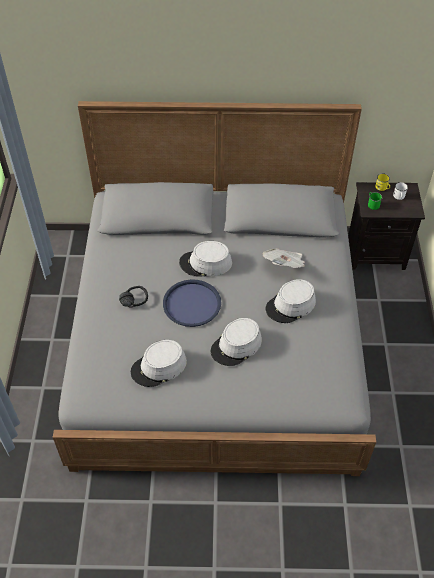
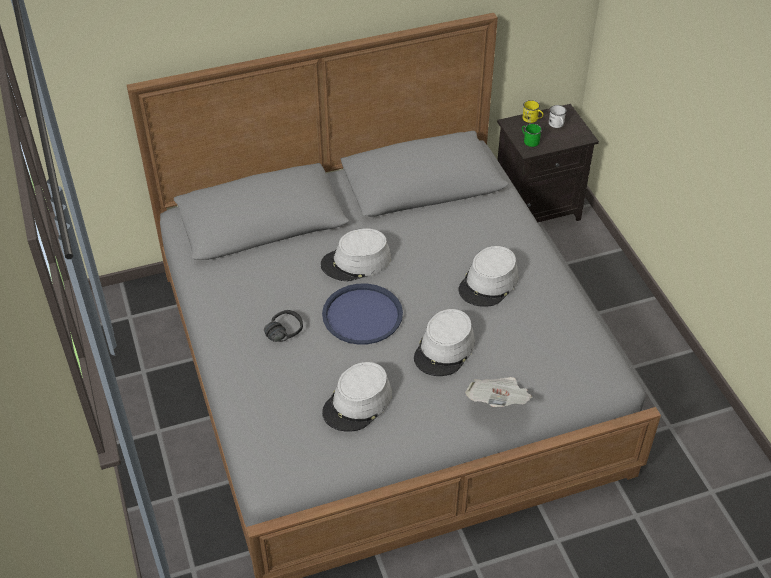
camera: 20 degrees left, 5 degrees down
(284, 265) = (457, 238): newspaper -> newspaper (498, 402)

